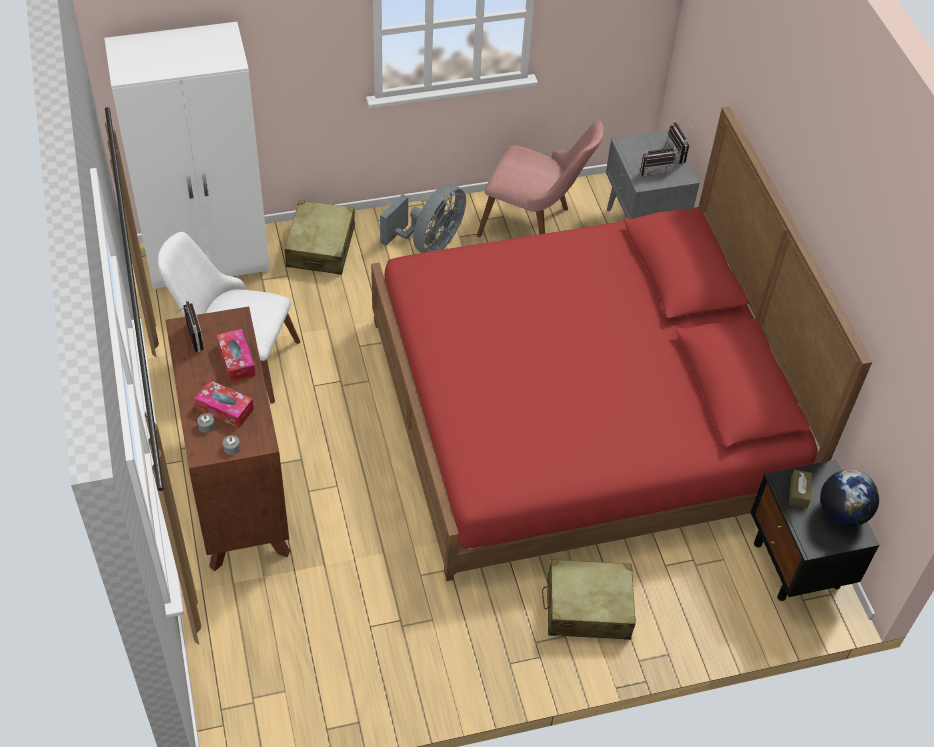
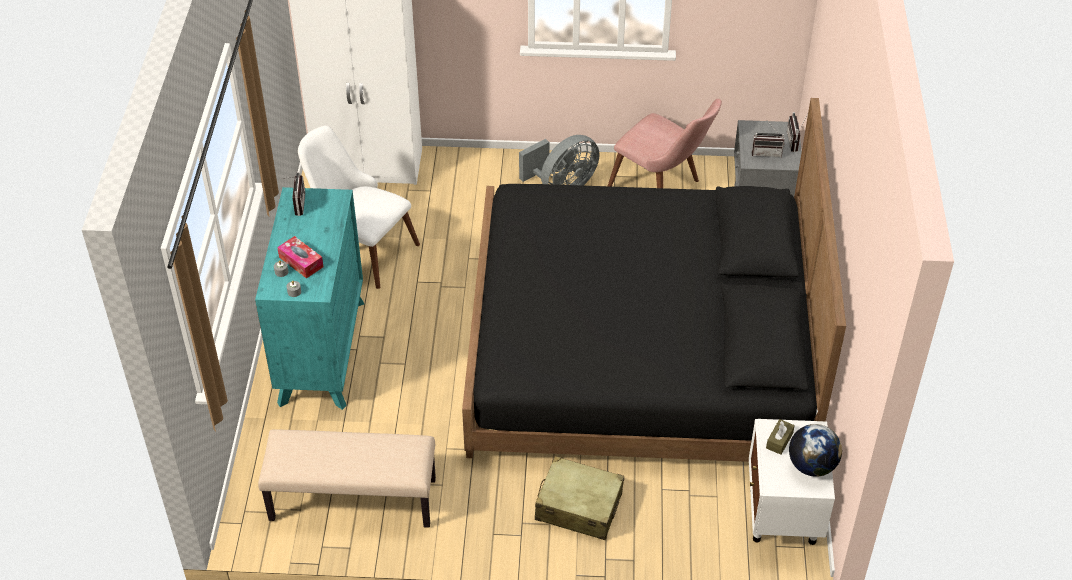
camera: 20 degrees right, 5 degrees down
(236, 360) = (325, 228): tissue box -> none
(237, 492) = (321, 351): brown dresser -> turquoise dresser
(321, 247) = (467, 173): beige suitcase -> none
(340, 664) = (352, 500): none -> beige bench
(581, 410) = (640, 348): red bed -> black bed
(797, 565) = (782, 517): black nightstand -> white nightstand

